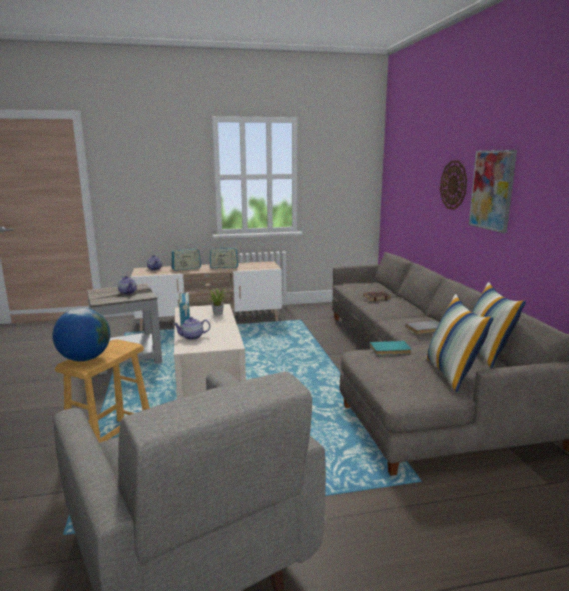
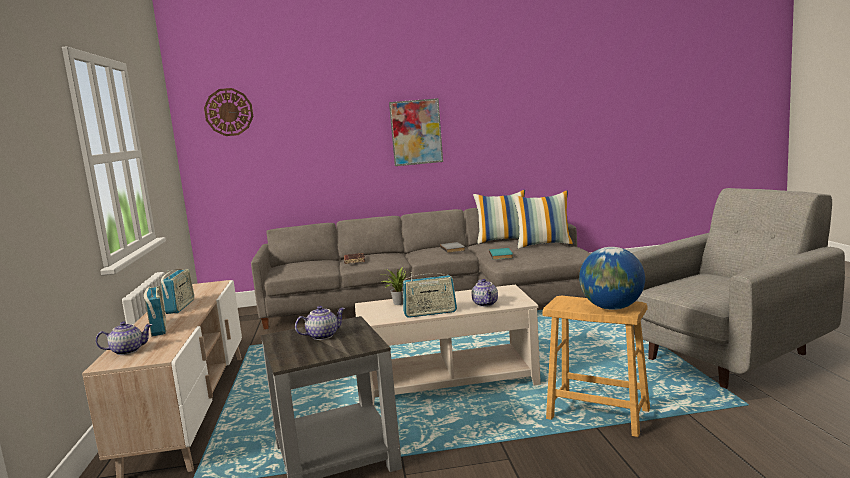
camera: 85 degrees left, 5 degrees down
(454, 185) = (357, 136): wall clock -> wall clock (229, 112)

